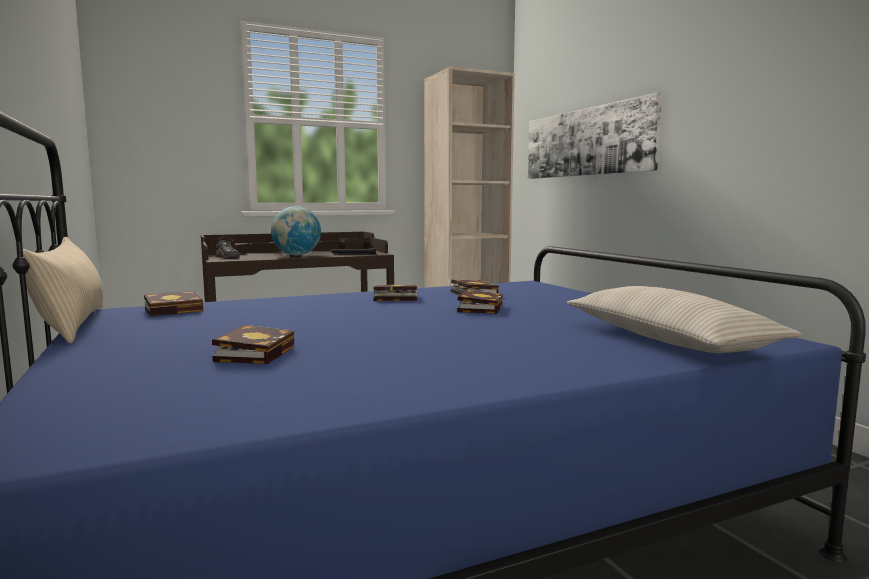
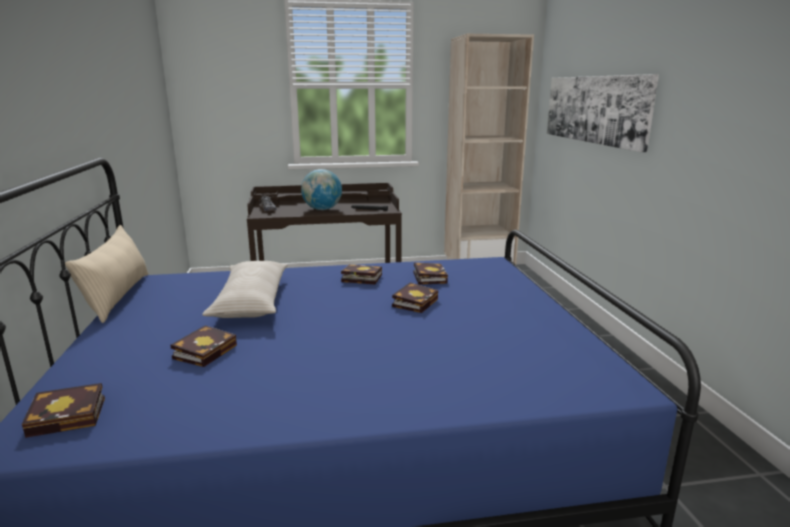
camera: 15 degrees right, 10 degrees up
(176, 310) = (193, 282): book -> book (71, 415)
(667, 340) = (524, 373): beige pillow -> beige pillow (251, 301)

